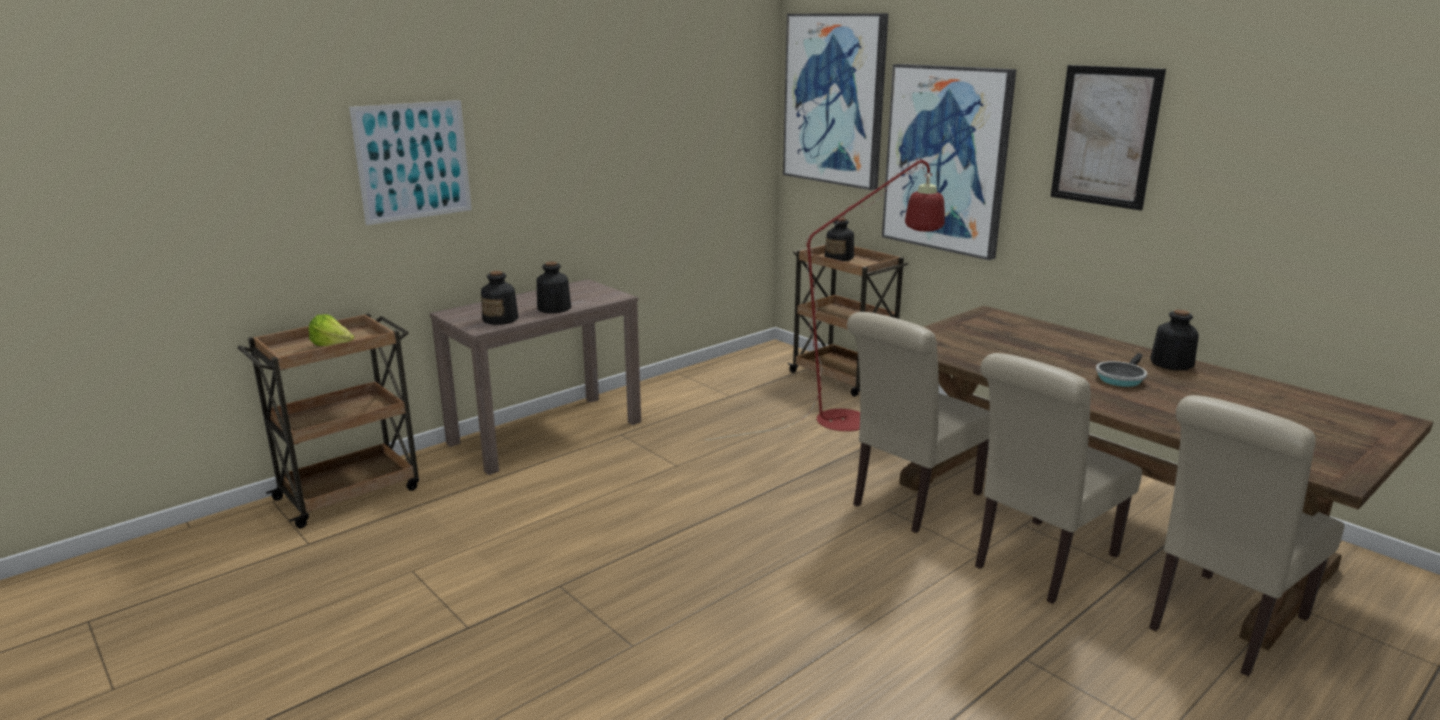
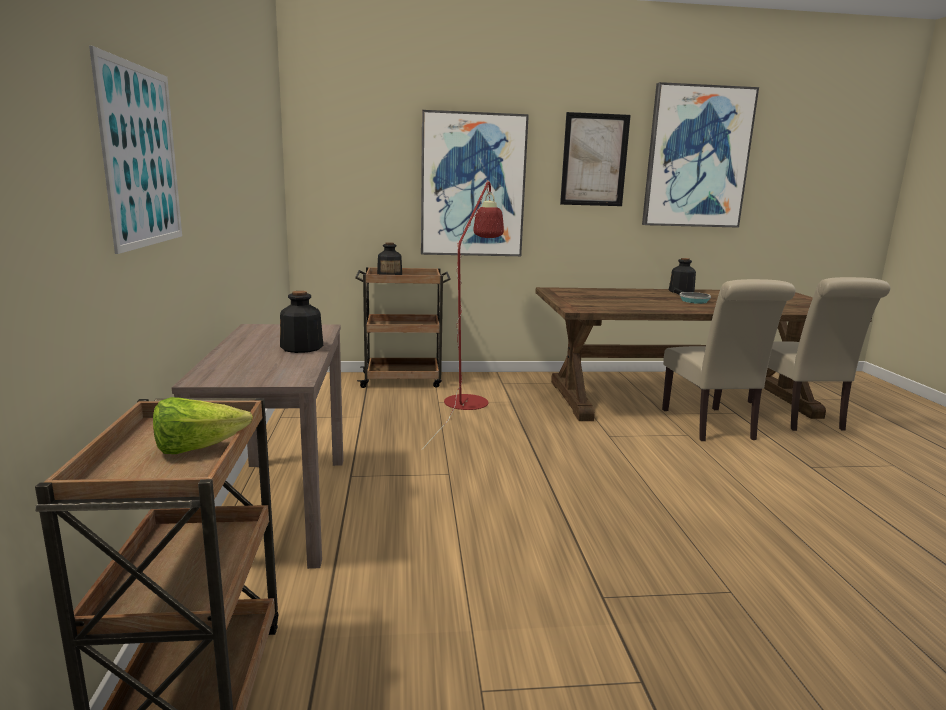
camera: 55 degrees left, 5 degrees down
(501, 319) = (284, 368): bottle -> none
(835, 100) = (353, 142): picture -> picture (697, 157)
(911, 501) = (605, 426): beige chair -> none

